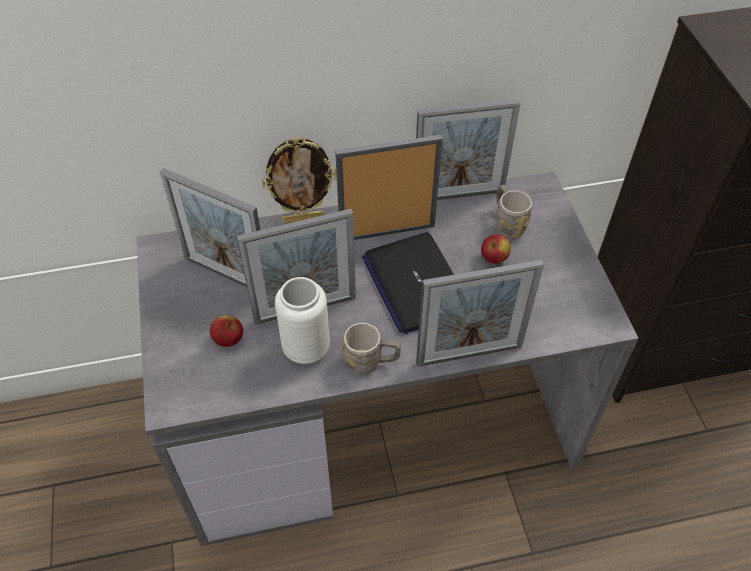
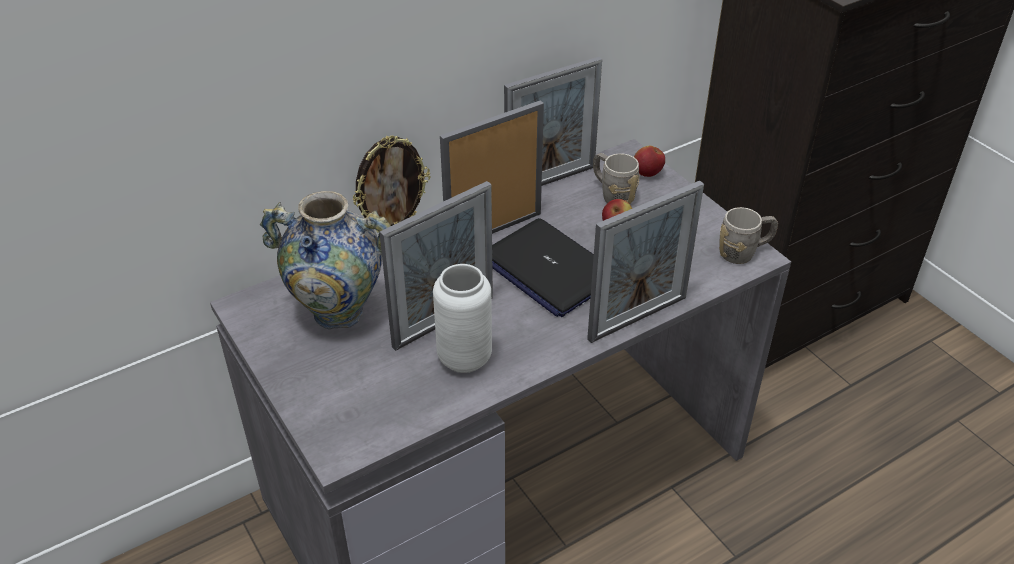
camera: 20 degrees left, 10 degrees down
(227, 275) = (338, 313): picture frame -> vase
(228, 340) = (373, 373): apple -> apple (647, 173)
(370, 363) = (540, 352): grey mug -> grey mug (744, 252)

